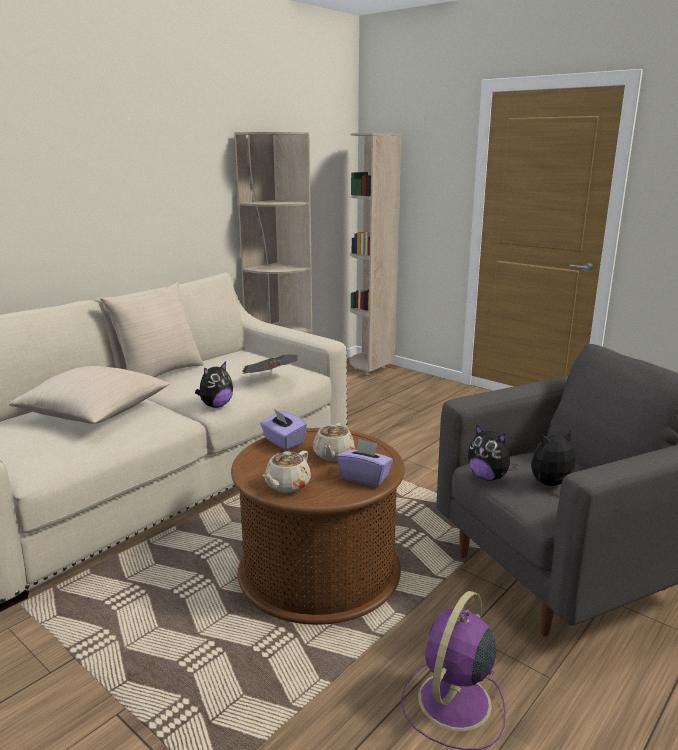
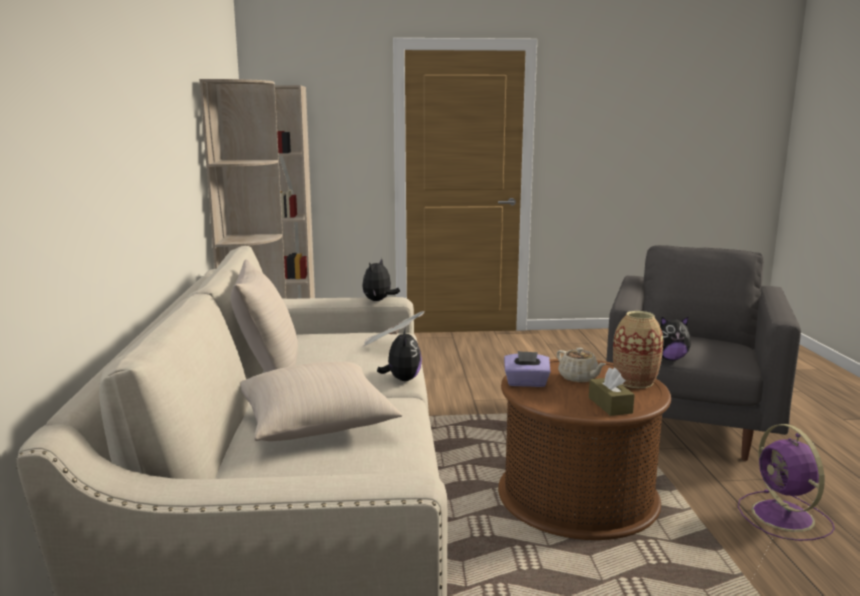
camera: 45 degrees left, 5 degrees down
(287, 485) = (610, 405): beige teapot -> brown tissue box
(365, 477) = (634, 381): purple tissue box -> vase
(552, 485) = (709, 349): plush toy -> plush toy (378, 300)

